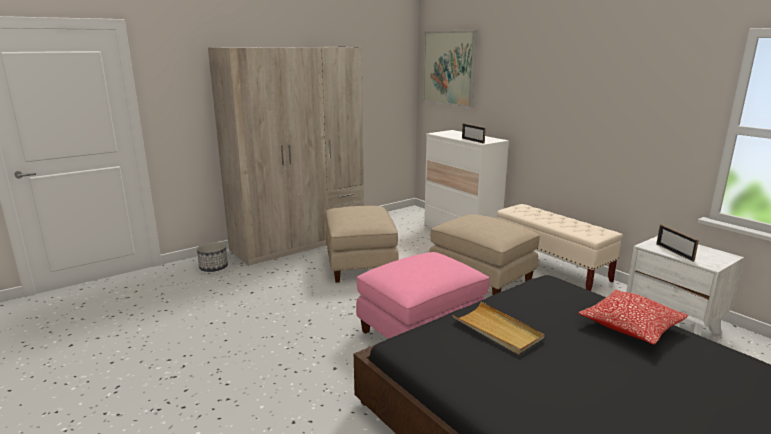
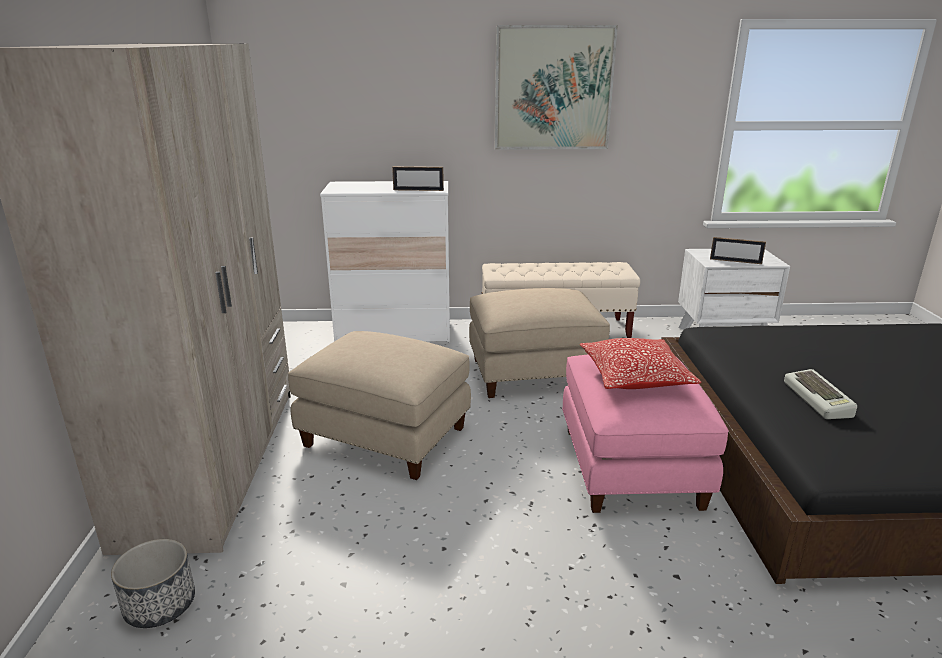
camera: 55 degrees left, 5 degrees up
(449, 68) = (303, 79): picture -> picture (553, 89)
(497, 330) = (819, 400): beige tray -> keyboard
(630, 327) = (837, 340): pillow -> pillow (635, 377)

